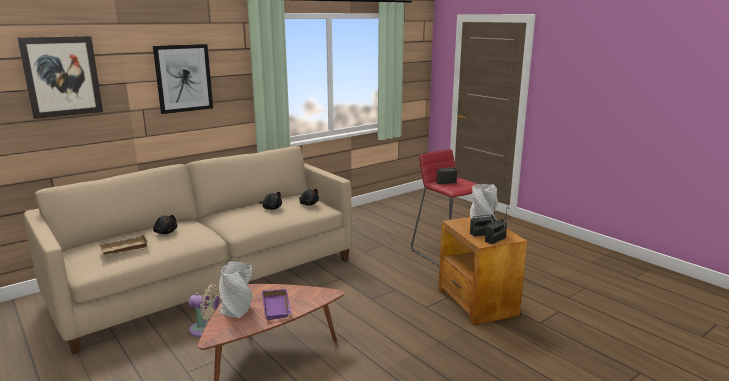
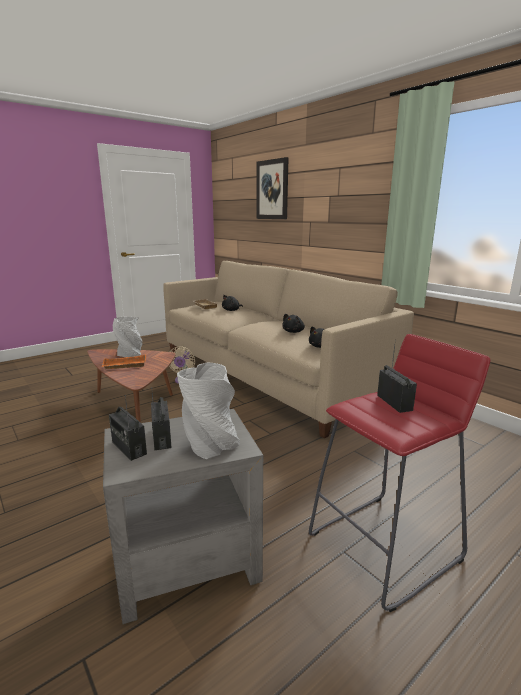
camera: 90 degrees right, 0 degrees up
(183, 78) = (339, 195): picture -> none
(278, 307) = (124, 366): purple tray -> orange tray
(477, 302) = (186, 562): brown side table -> grey side table

